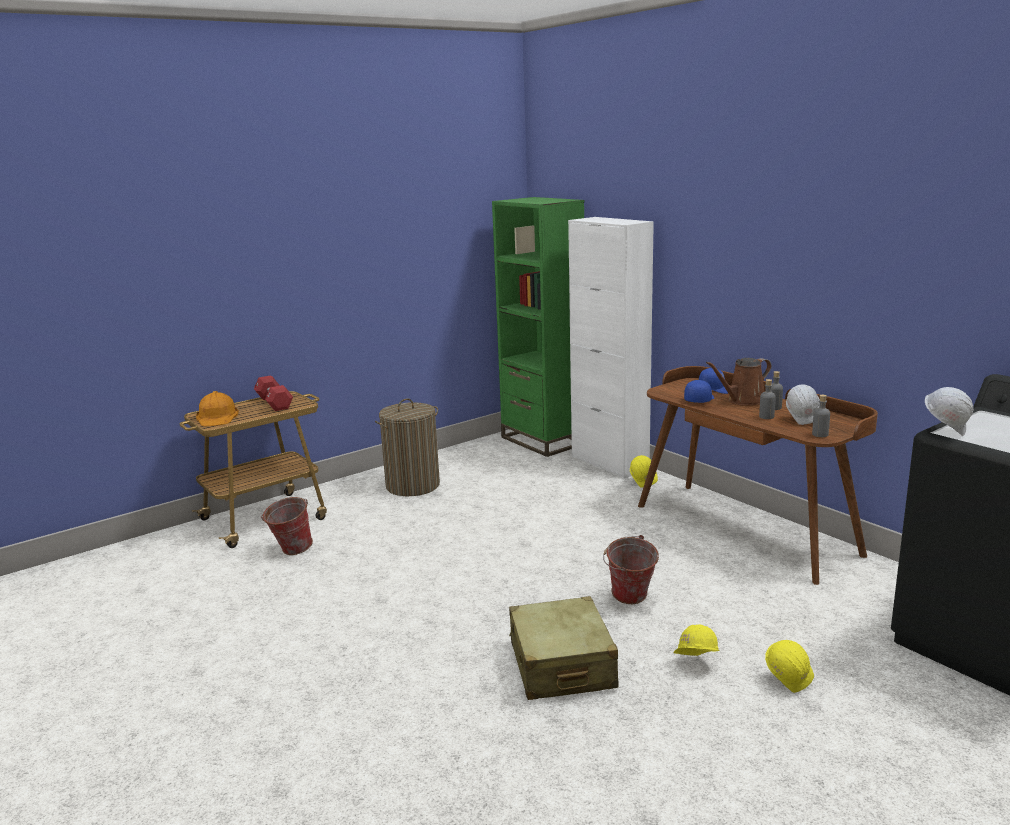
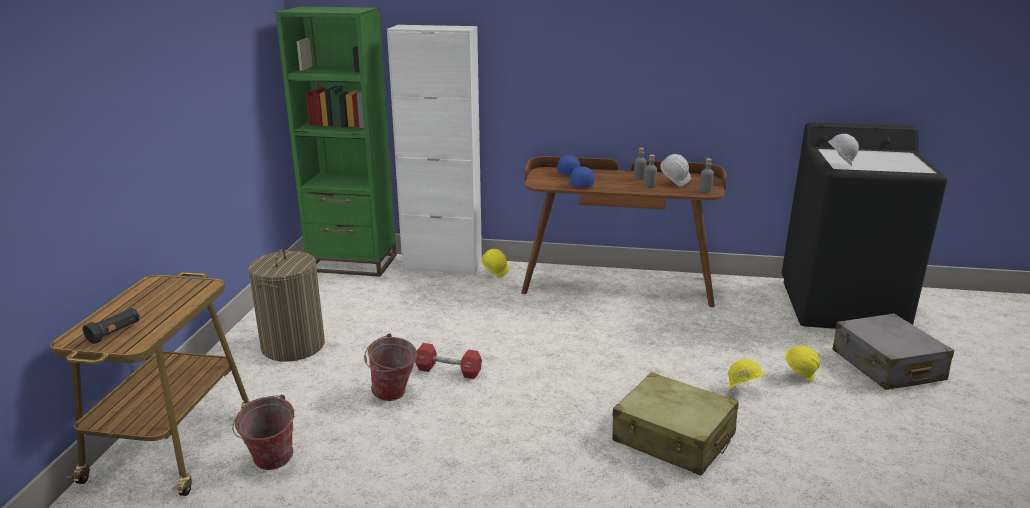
camera: 45 degrees left, 5 degrees up
(217, 417) = (115, 333): orange hard hat -> black flashlight
(274, 403) = (160, 294): red dumbbell -> red dumbbell (448, 371)
(629, 600) = (634, 367): bucket -> bucket (393, 396)
(743, 401) = (610, 178): brown watering can -> none
(931, 724) = (887, 365): none -> grey suitcase

